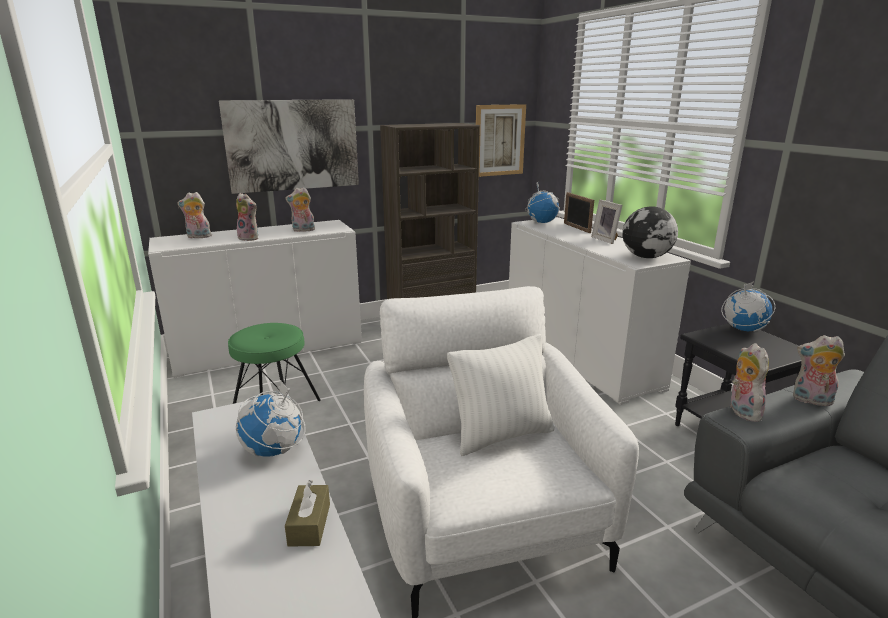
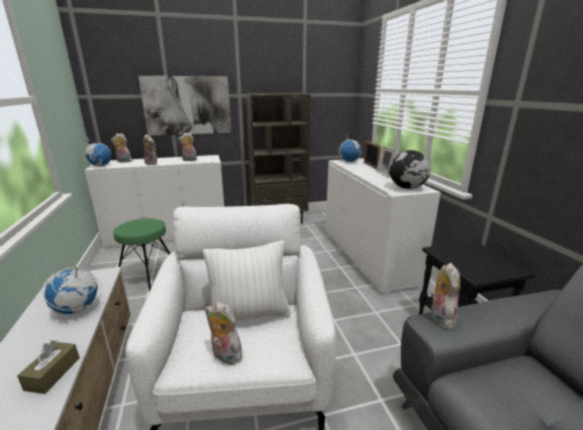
camera: 10 degrees right, 0 degrees up
(499, 140) = (330, 106): picture -> none
(743, 329) = (475, 248): globe -> globe (100, 166)
(811, 400) = (507, 314): plush toy -> plush toy (224, 356)

